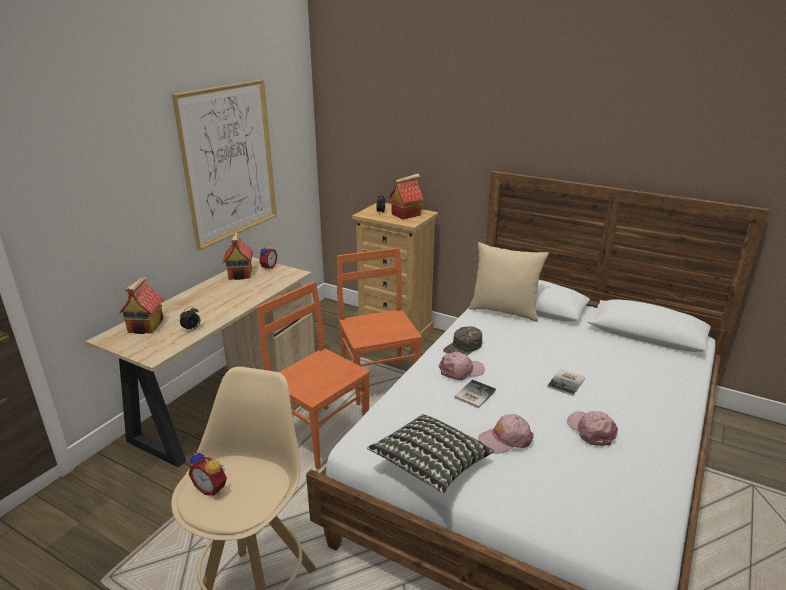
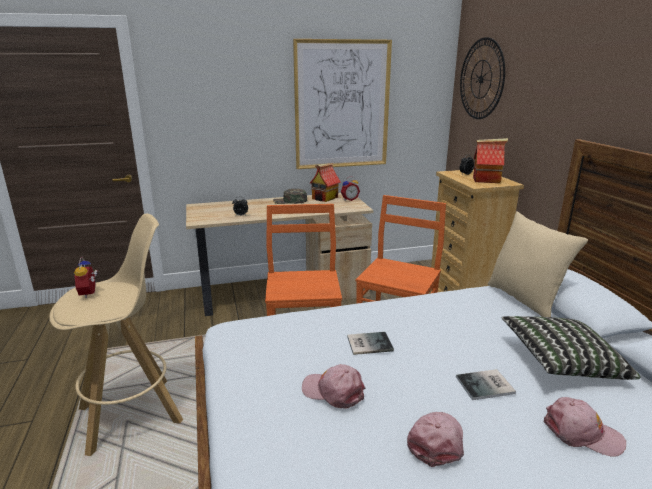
camera: 45 degrees right, 5 degrees down
(146, 326) = (224, 207): toy house -> none
(358, 114) = (481, 79): none -> wall clock
(430, 465) = (243, 370): pillow -> pillow (561, 362)
(461, 370) = (392, 323): pink cap -> pink cap (582, 433)
(463, 347) = (427, 308): green cap -> green cap (290, 201)

